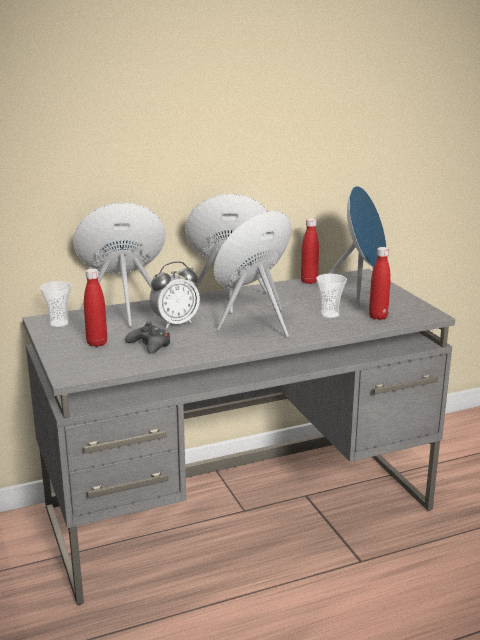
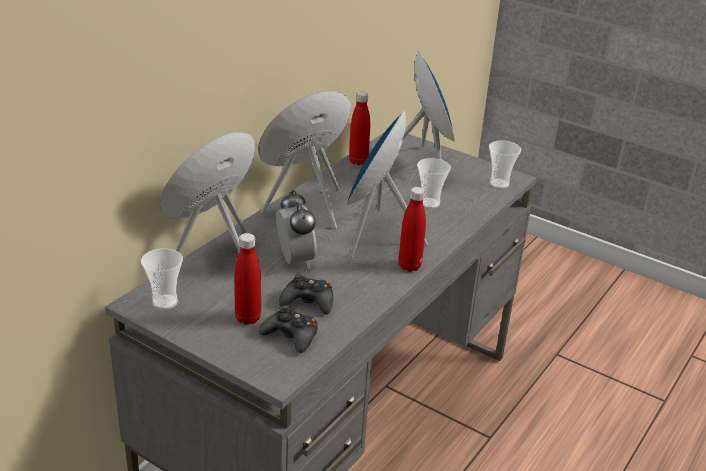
camera: 35 degrees left, 10 degrees up
(110, 359) = (291, 336): none -> black game controller
(175, 323) = (295, 260): alarm clock -> alarm clock turned 45 degrees counterclockwise
(378, 317) = (474, 194): red bottle -> red bottle (409, 266)
(411, 315) = (499, 184): none -> cup

